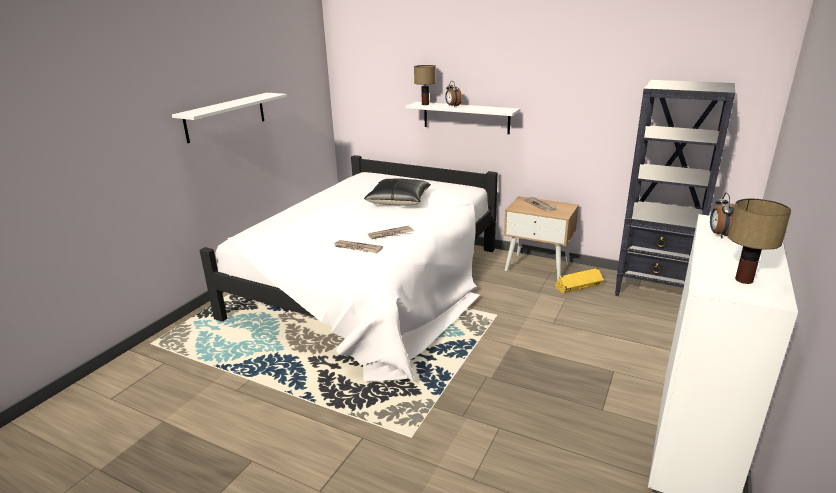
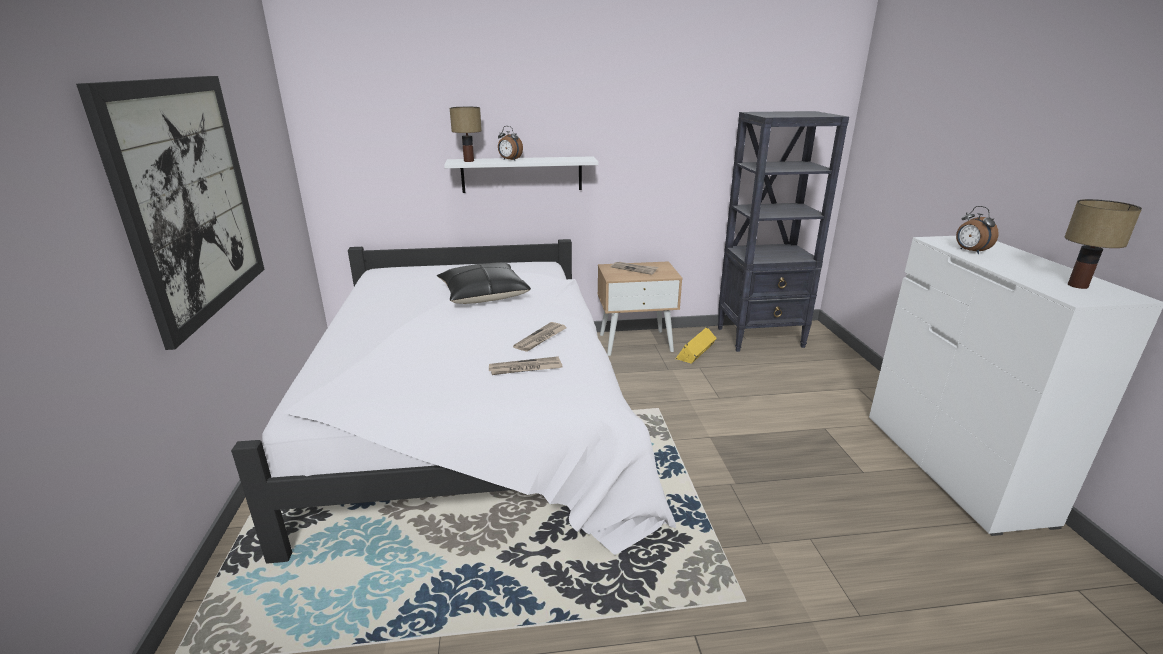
camera: 35 degrees left, 0 degrees up
(226, 117) = (189, 200): white shelf -> picture

